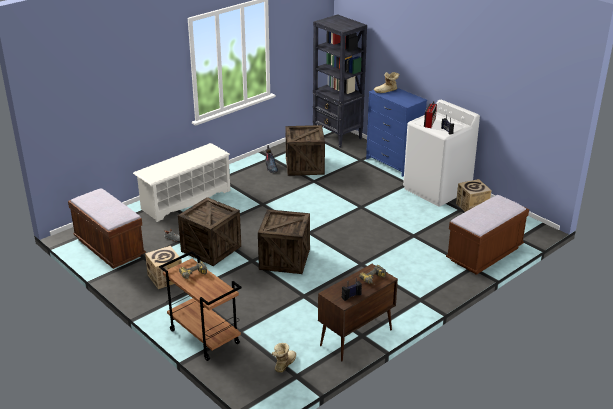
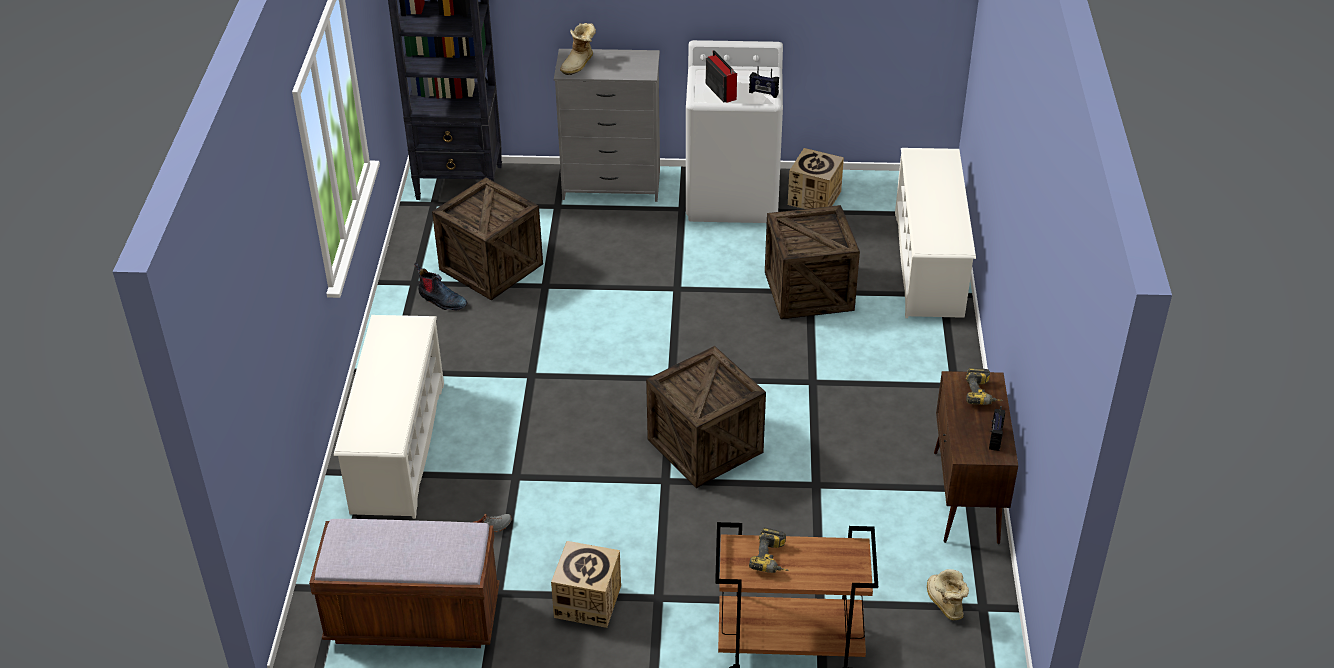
camera: 45 degrees left, 10 degrees up
(211, 248) = (576, 503): crate -> crate (809, 291)
(393, 163) = (611, 185): blue dresser -> grey dresser
(484, 254) = (929, 264): brown bench -> white shoe rack

